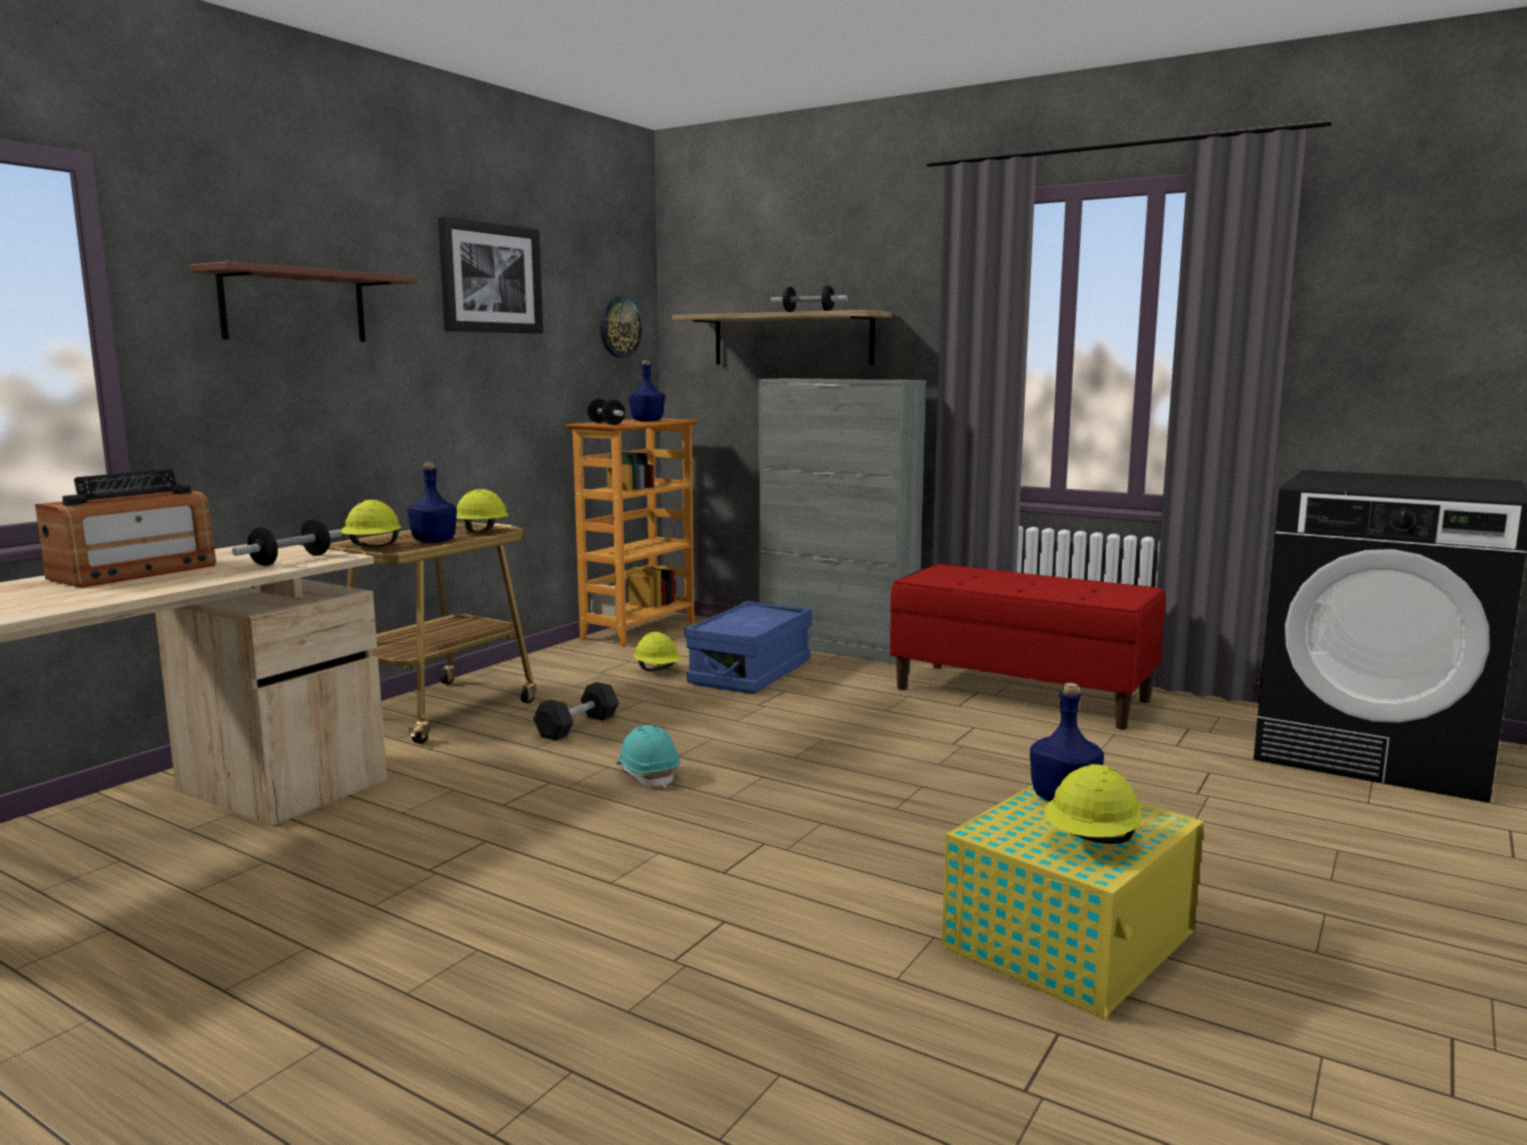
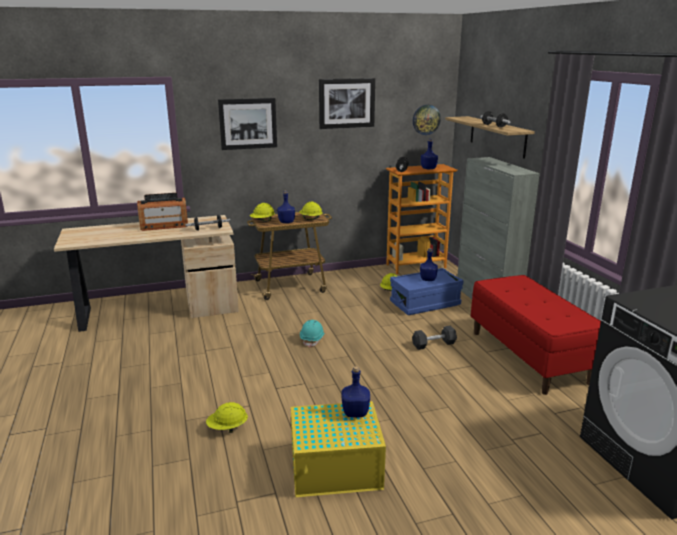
camera: 40 degrees right, 10 degrees up
(294, 306) = (248, 123): brown shelf -> picture
(577, 726) = (322, 309): black dumbbell -> black dumbbell (434, 344)
(753, 619) = (428, 279): none -> blue bottle
(1091, 841) = (327, 433): yellow hard hat -> yellow hard hat (227, 428)

